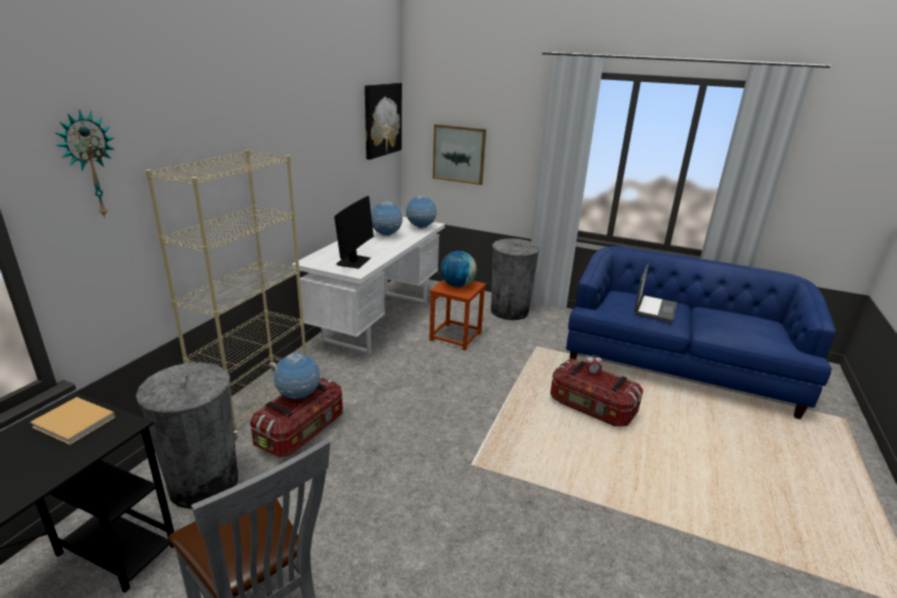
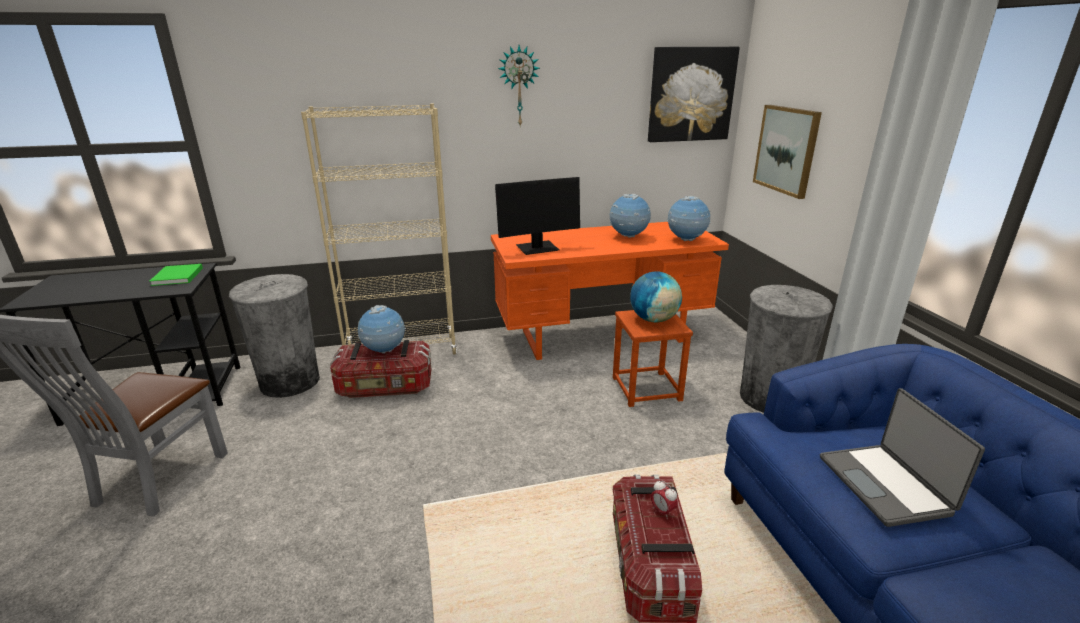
camera: 55 degrees right, 0 degrees up
(75, 423) = (177, 277): beige book -> green book
(89, 165) = (262, 96): wall clock -> wall clock (518, 86)
(378, 320) = (602, 336): white desk -> orange desk
(654, 309) = (885, 485): laptop -> laptop turned 90 degrees clockwise

